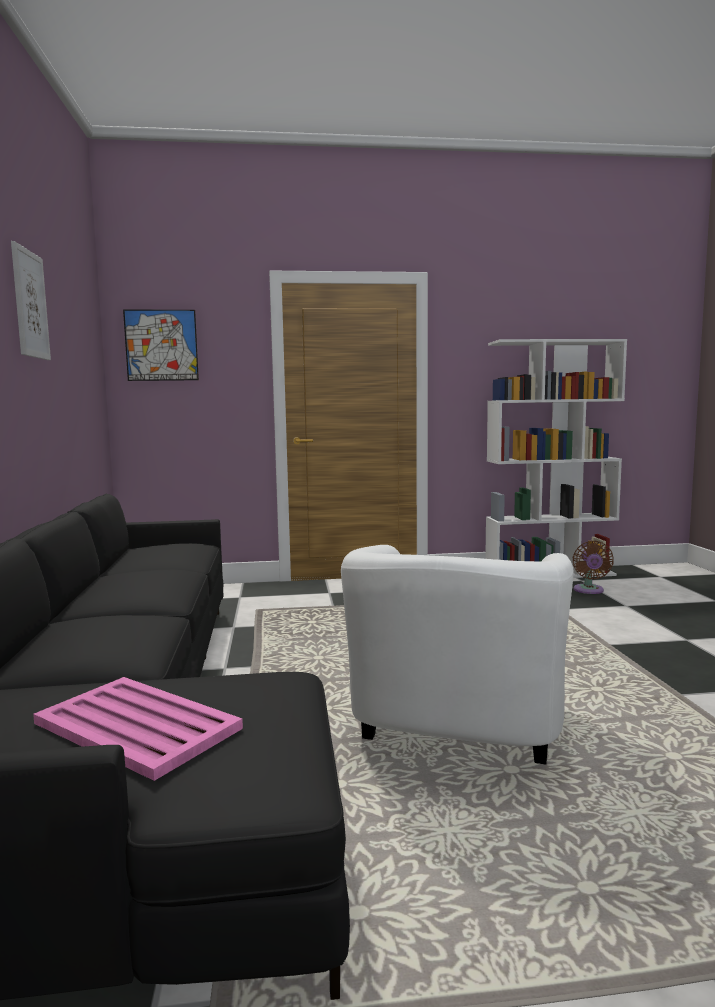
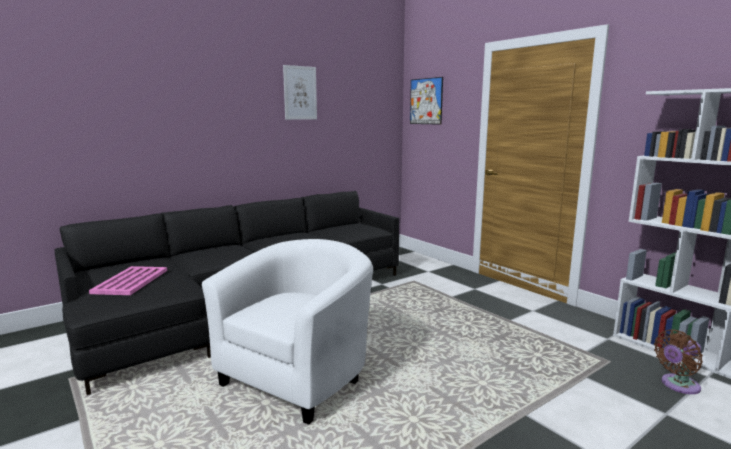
camera: 60 degrees right, 5 degrees up
(455, 733) = (299, 377): white armchair -> white armchair turned 135 degrees clockwise

